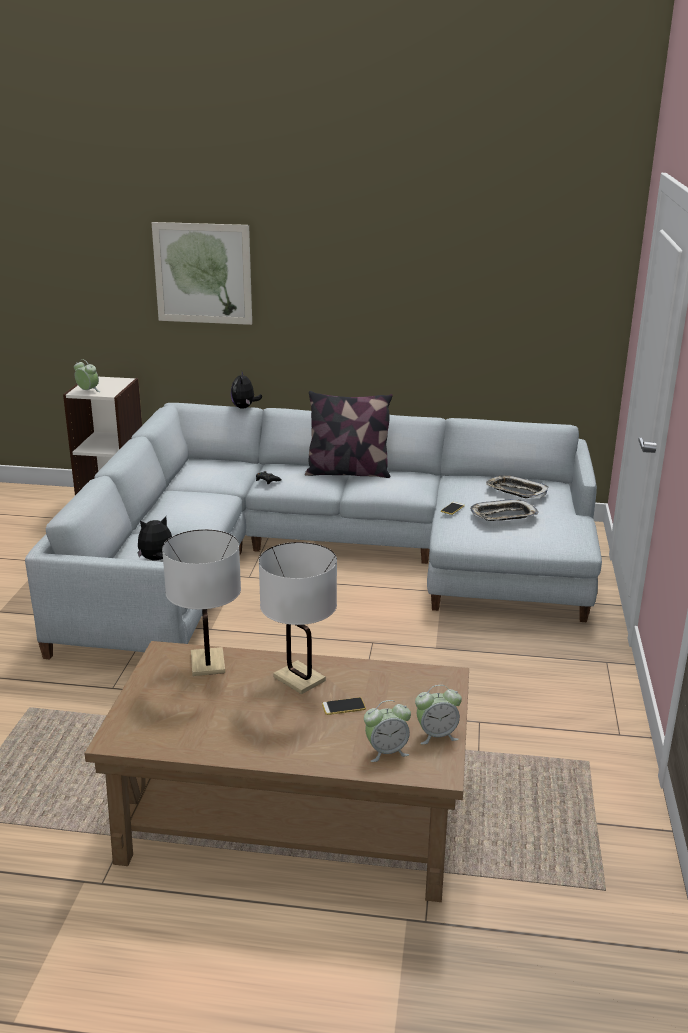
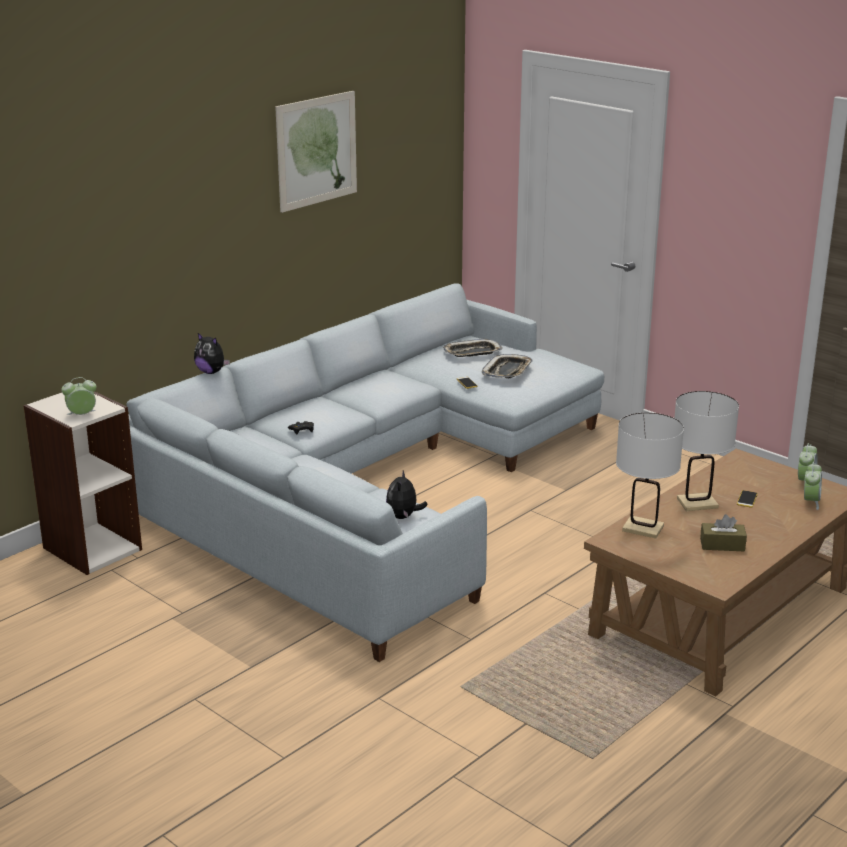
camera: 55 degrees left, 0 degrees up
(203, 273) = (136, 238): picture -> picture (317, 150)
(214, 718) = (722, 545): none -> brown tissue box
(348, 472) = (335, 396): pillow -> none

